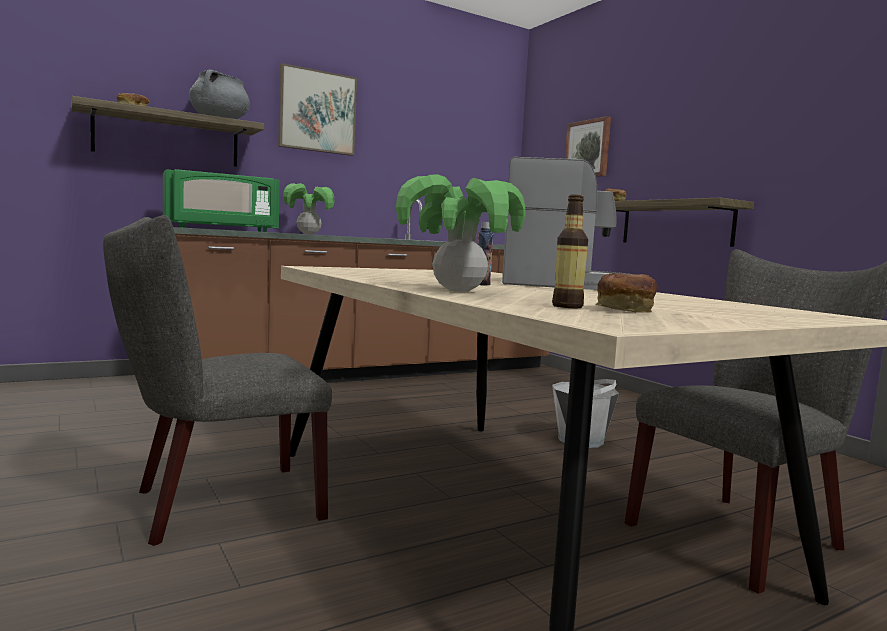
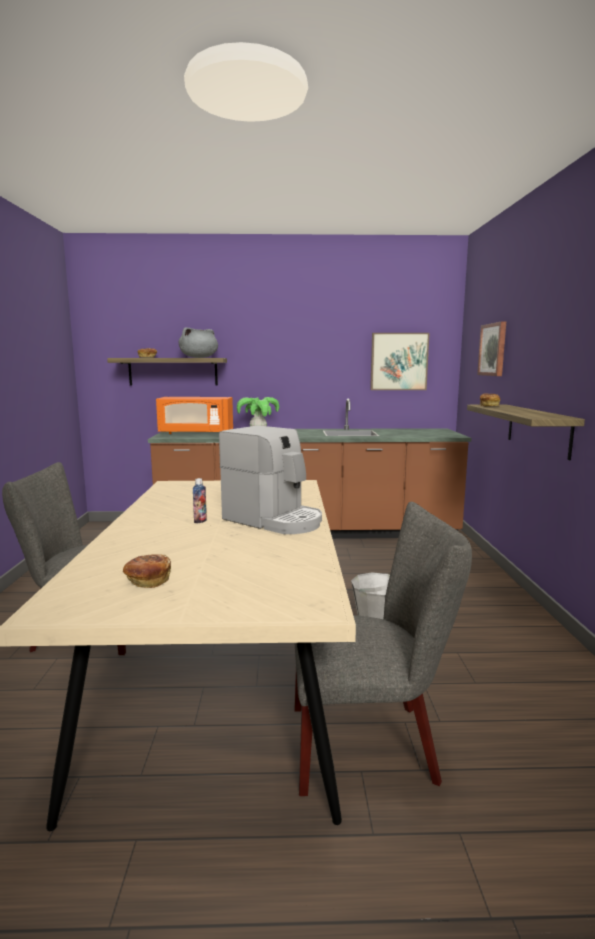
camera: 30 degrees right, 5 degrees up
(221, 229) = (195, 433): green microwave -> orange microwave
(317, 111) = (273, 339): picture -> picture (399, 361)
(458, 290) = (135, 537): potted plant -> none
(567, 306) = (121, 573): bottle -> none

